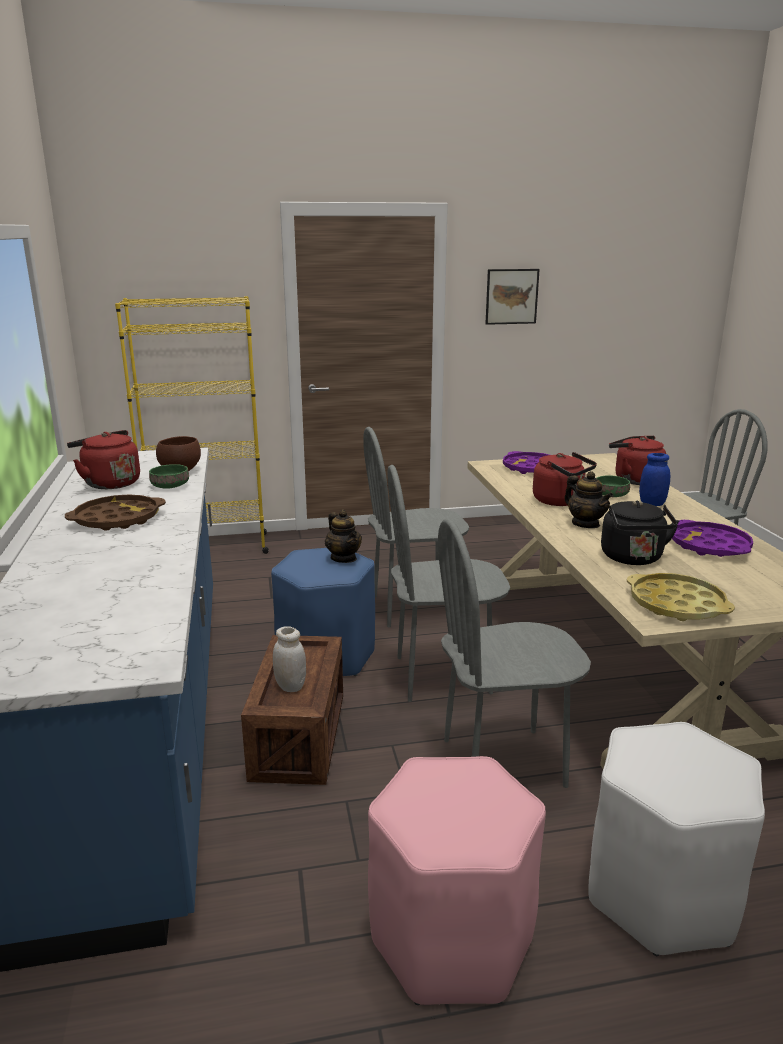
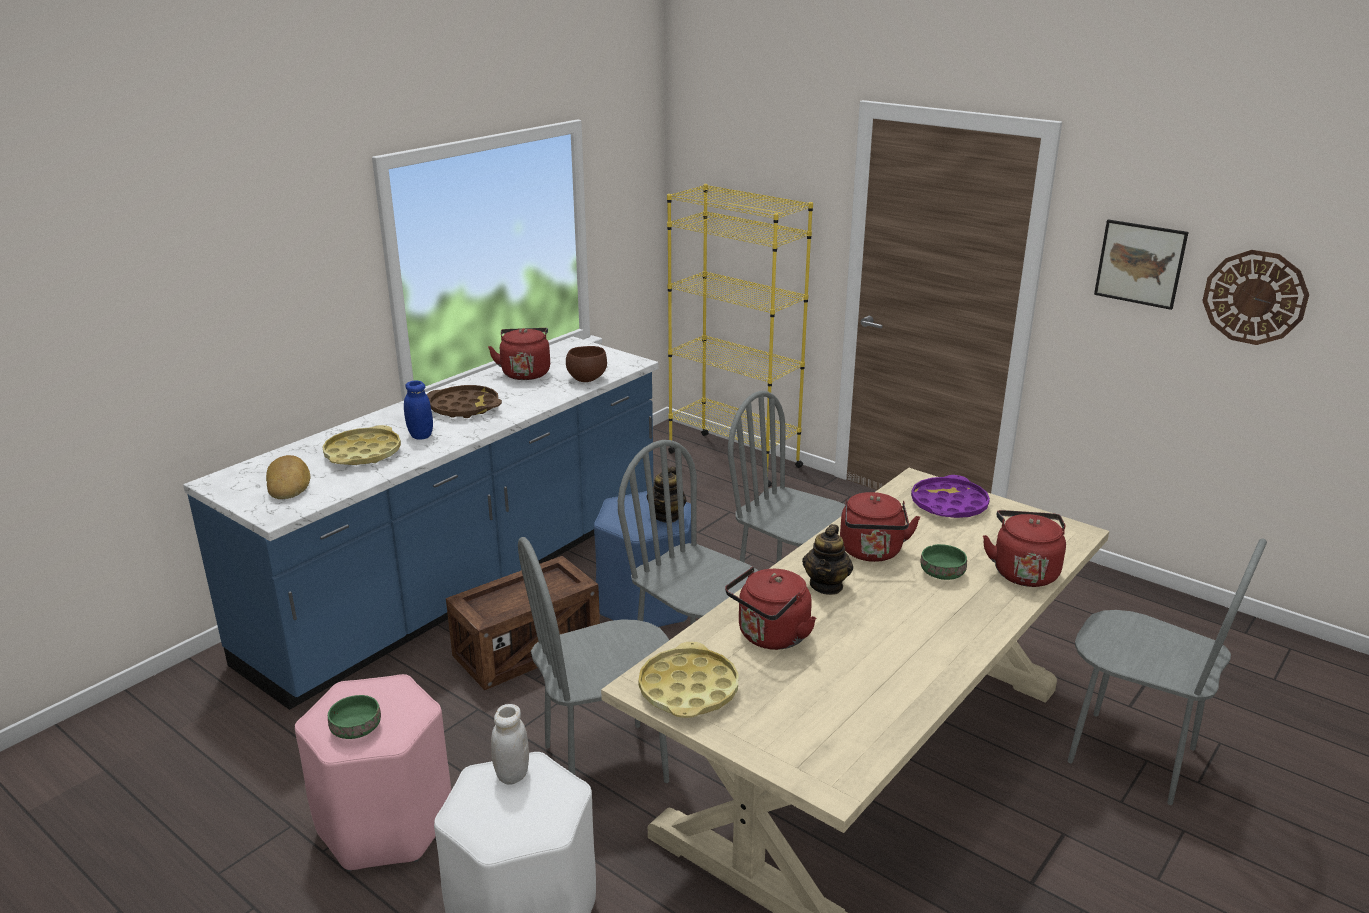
camera: 50 degrees right, 5 degrees up
(84, 637) = (289, 483): none -> bread
(104, 583) = (362, 453): none -> yellow tray
(169, 486) = (549, 391): green bowl -> green bowl (355, 728)
(290, 686) = (505, 599): white jar -> white jar (512, 774)
(503, 763) = (606, 764): grey chair -> grey chair turned 60 degrees counterclockwise
(580, 304) = (1254, 297): none -> wall clock
(633, 559) = (770, 637): black kettle -> red kettle
(652, 504) = (956, 604): blue jar -> blue jar (420, 435)
(709, 546) = (876, 671): purple tray -> none

